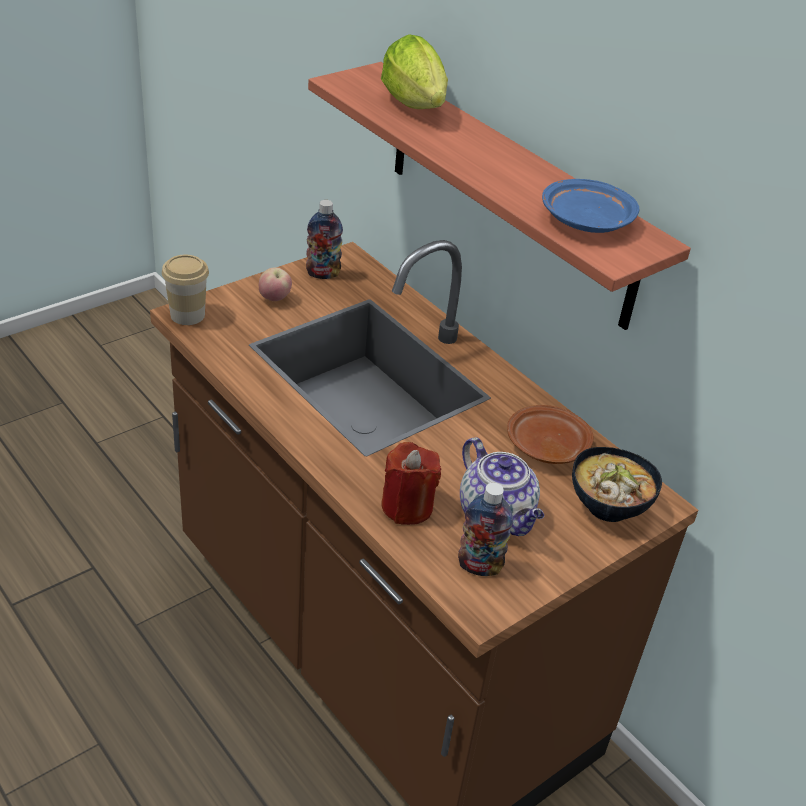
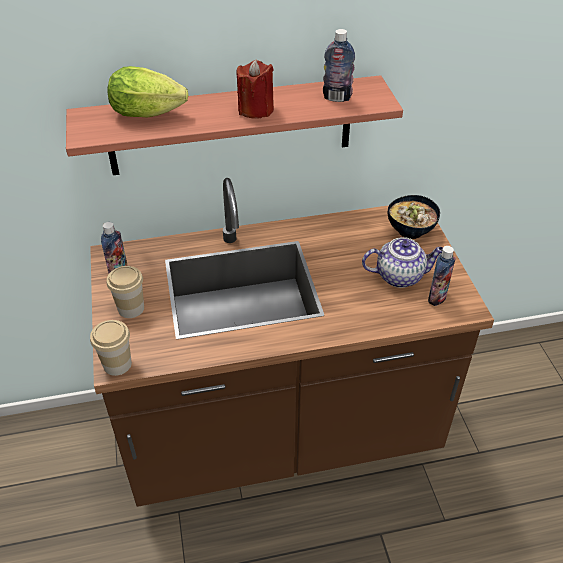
camera: 60 degrees left, 5 degrees up
(274, 299) = (131, 308): apple -> cup
(407, 506) = (377, 311): red candle -> red candle (256, 110)
(546, 446) = (352, 235): brown plate -> none
(585, 220) = (337, 98): blue plate -> bottle

